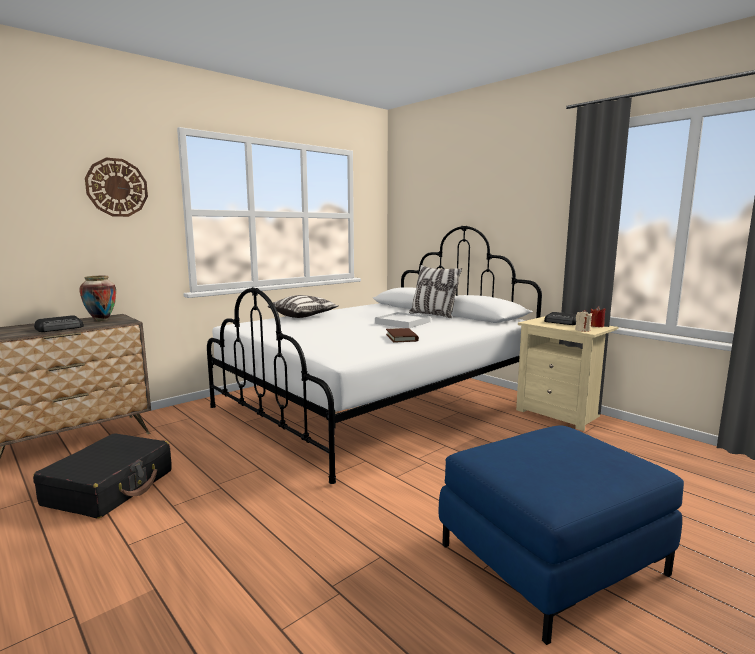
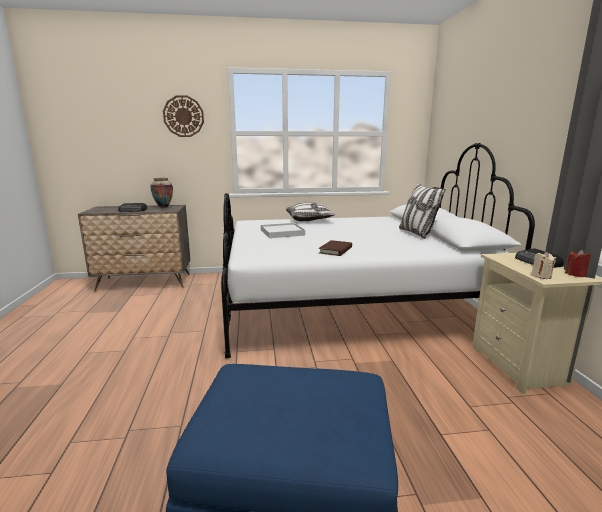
camera: 35 degrees right, 5 degrees up
(110, 487) = (124, 316): black suitcase -> none
(402, 323) = (370, 237): white tray -> white tray (282, 232)

